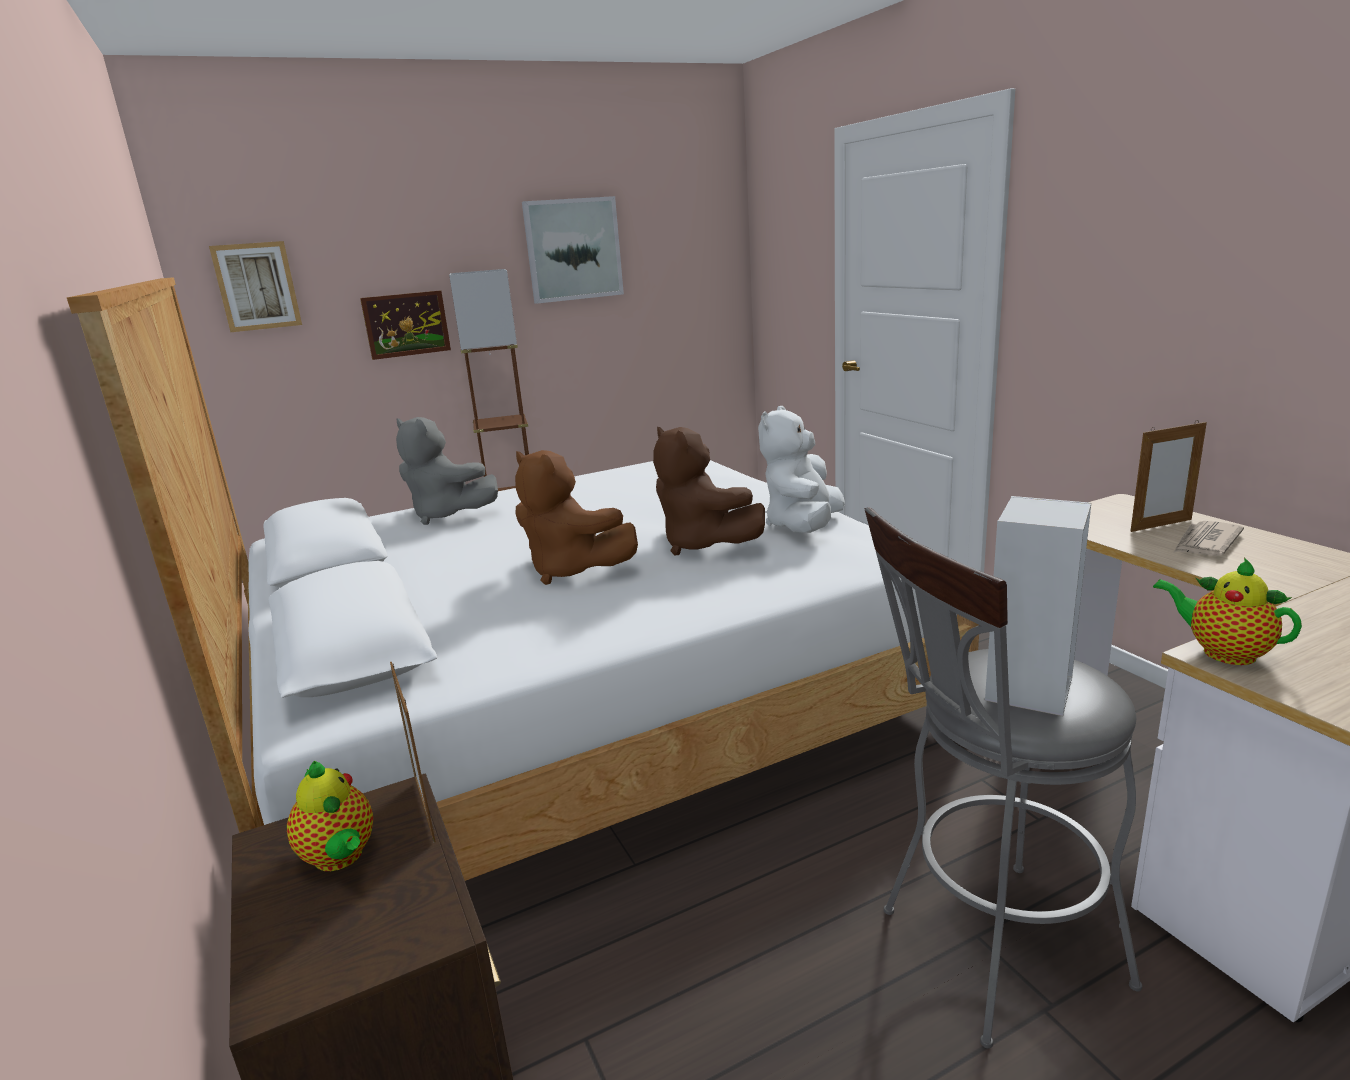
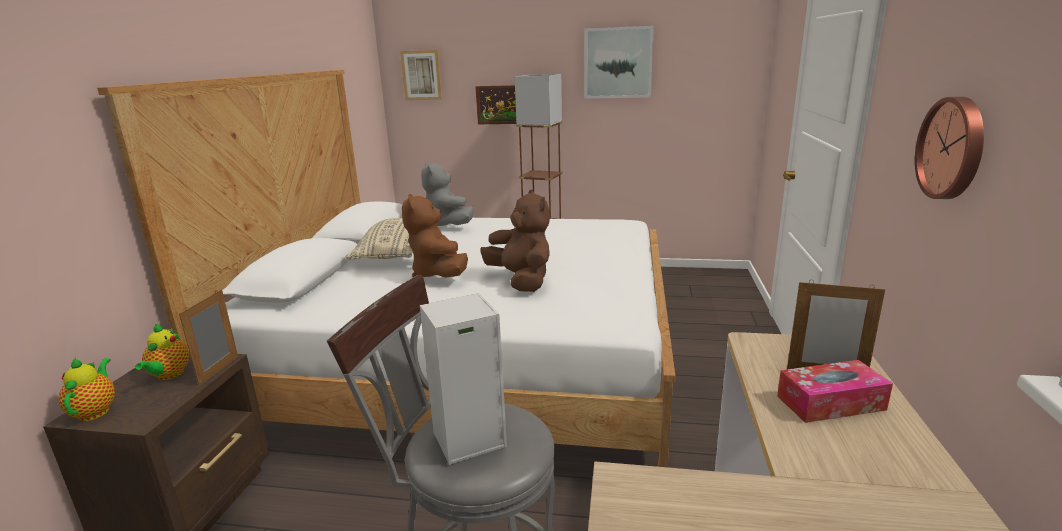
camera: 35 degrees right, 0 degrees up
(432, 567) = (392, 252): none -> beige pillow
(702, 544) = (521, 281): brown plush toy -> brown plush toy turned 150 degrees clockwise
(803, 527) = (600, 288): white plush toy -> none
(1182, 285) = (953, 148): none -> wall clock
(1205, 542) = (830, 403): newspaper -> tissue box
(1222, 652) = (632, 483): teapot -> teapot (95, 411)

